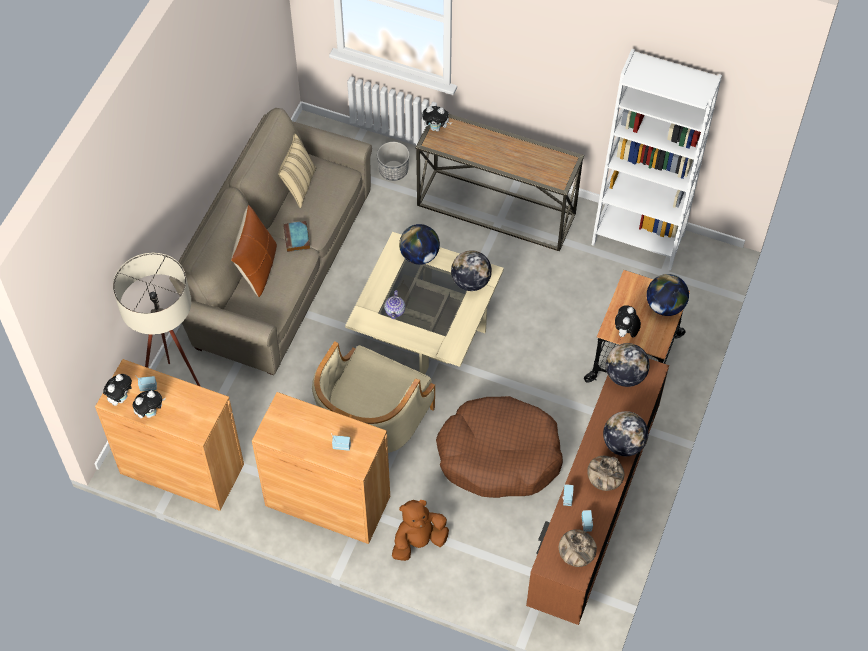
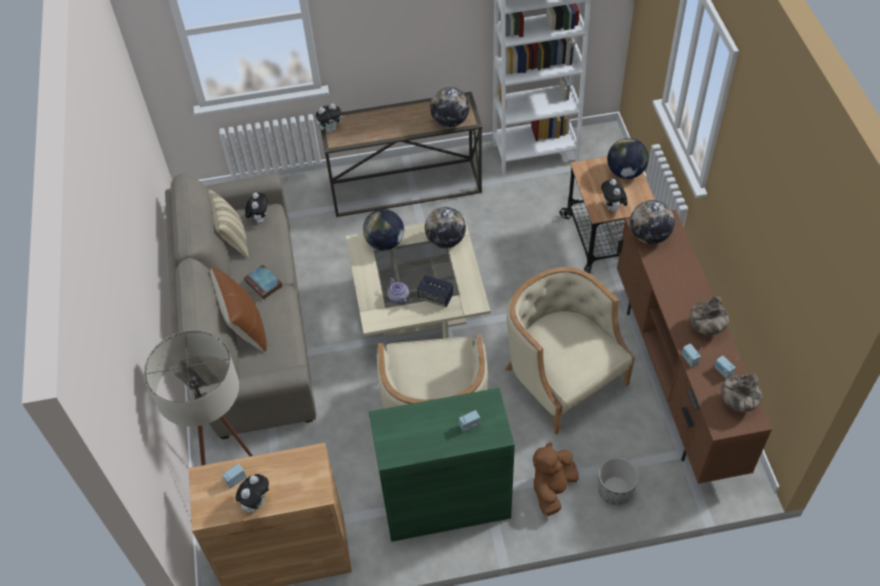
camera: 30 degrees left, 5 degrees down
(121, 398) = (214, 506): plush toy -> plush toy (259, 219)
(327, 501) = (445, 502): brown cabinet -> green cabinet
(393, 170) = (295, 200): planter -> planter (615, 489)
(424, 327) = (435, 297): none -> speaker
(499, 455) = (562, 376): brown dog bed -> beige armchair
(623, 444) = (695, 290): globe -> globe (450, 121)

